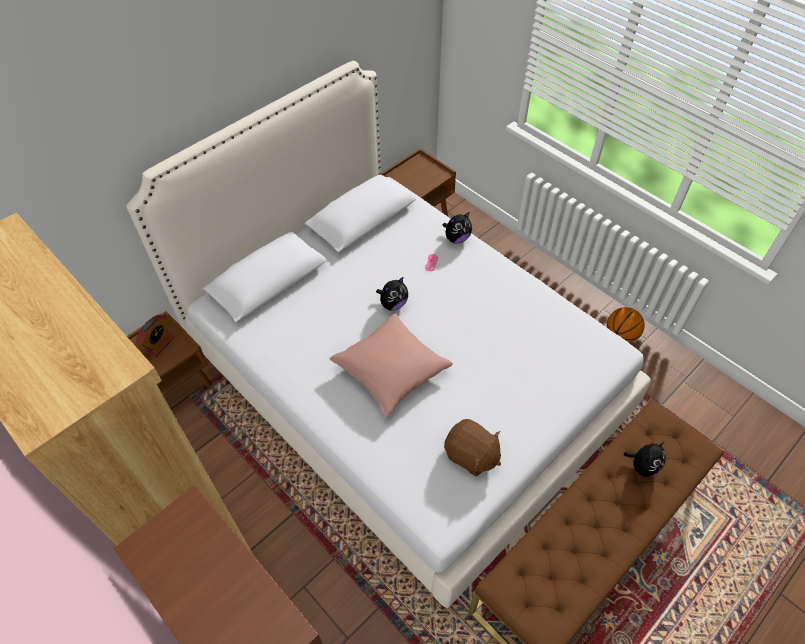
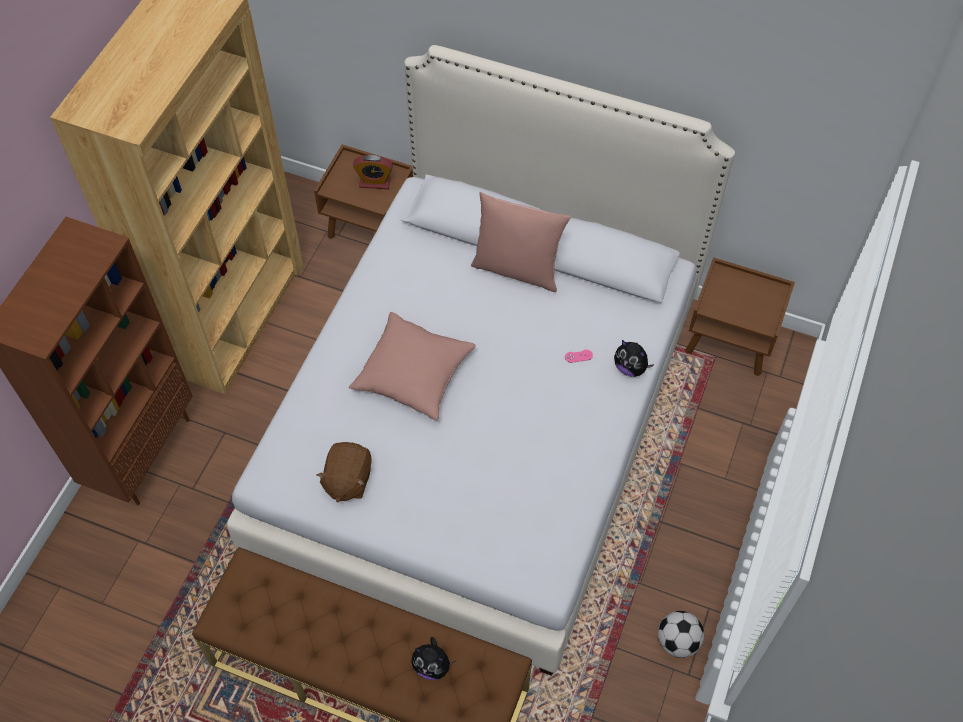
camera: 65 degrees right, 5 degrees up
(331, 269) = (517, 269): none -> pink pillow
(393, 304) = (500, 343): plush toy -> none
(621, 335) = (677, 641): basketball -> football

